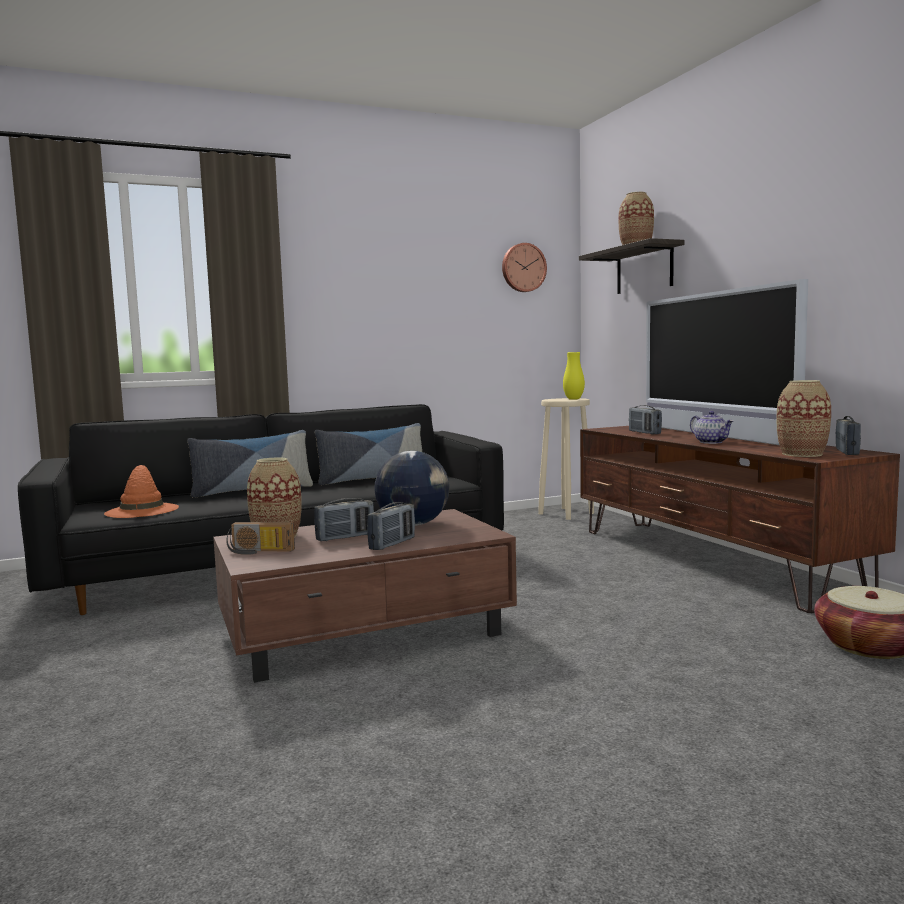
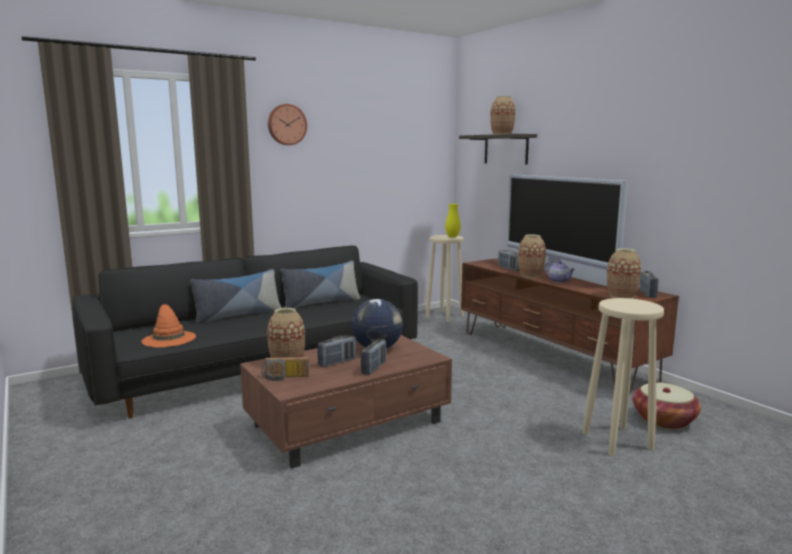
camera: 10 degrees left, 5 degrees up
(523, 268) = (416, 140): wall clock -> wall clock (286, 124)
(672, 437) = (530, 275): none -> vase
(781, 670) = (618, 440): none -> beige stool

